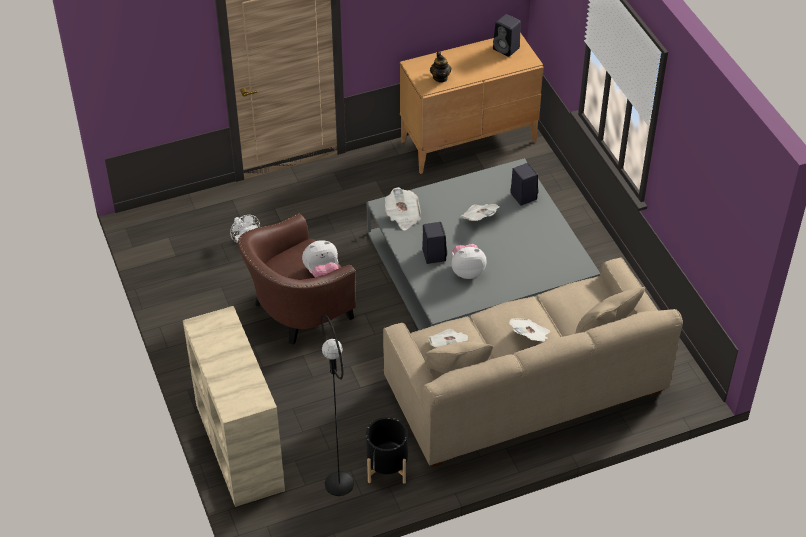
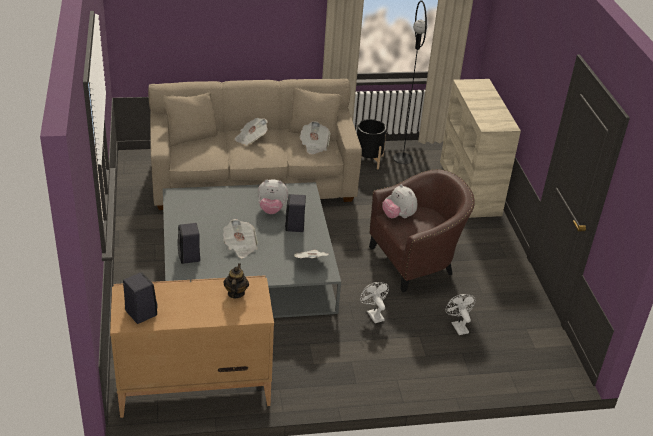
camera: 170 degrees left, 10 degrees down
(322, 273) = (398, 216): plush toy -> plush toy turned 120 degrees counterclockwise
(331, 239) = (373, 314): none -> white fan

